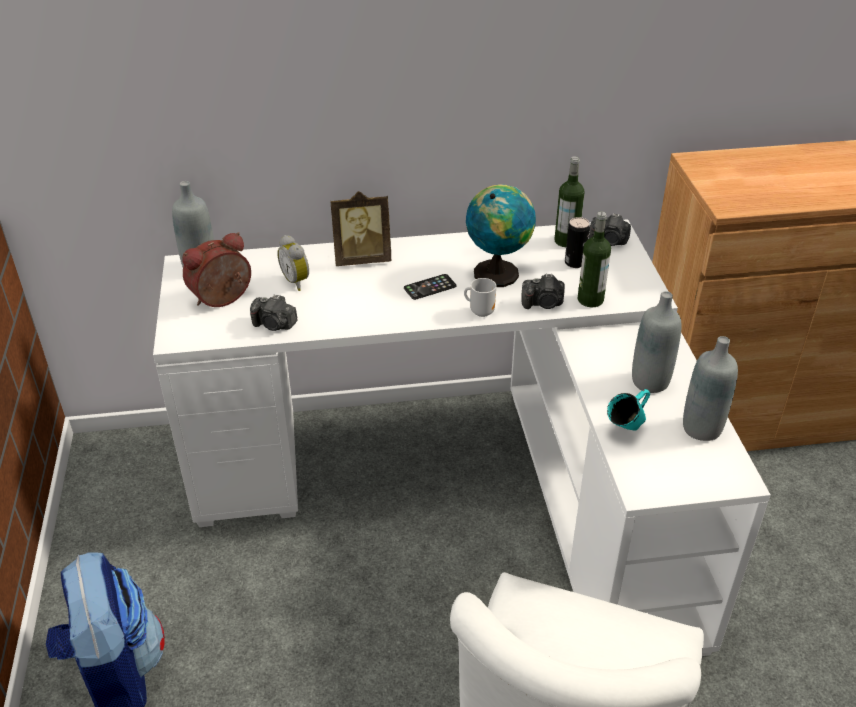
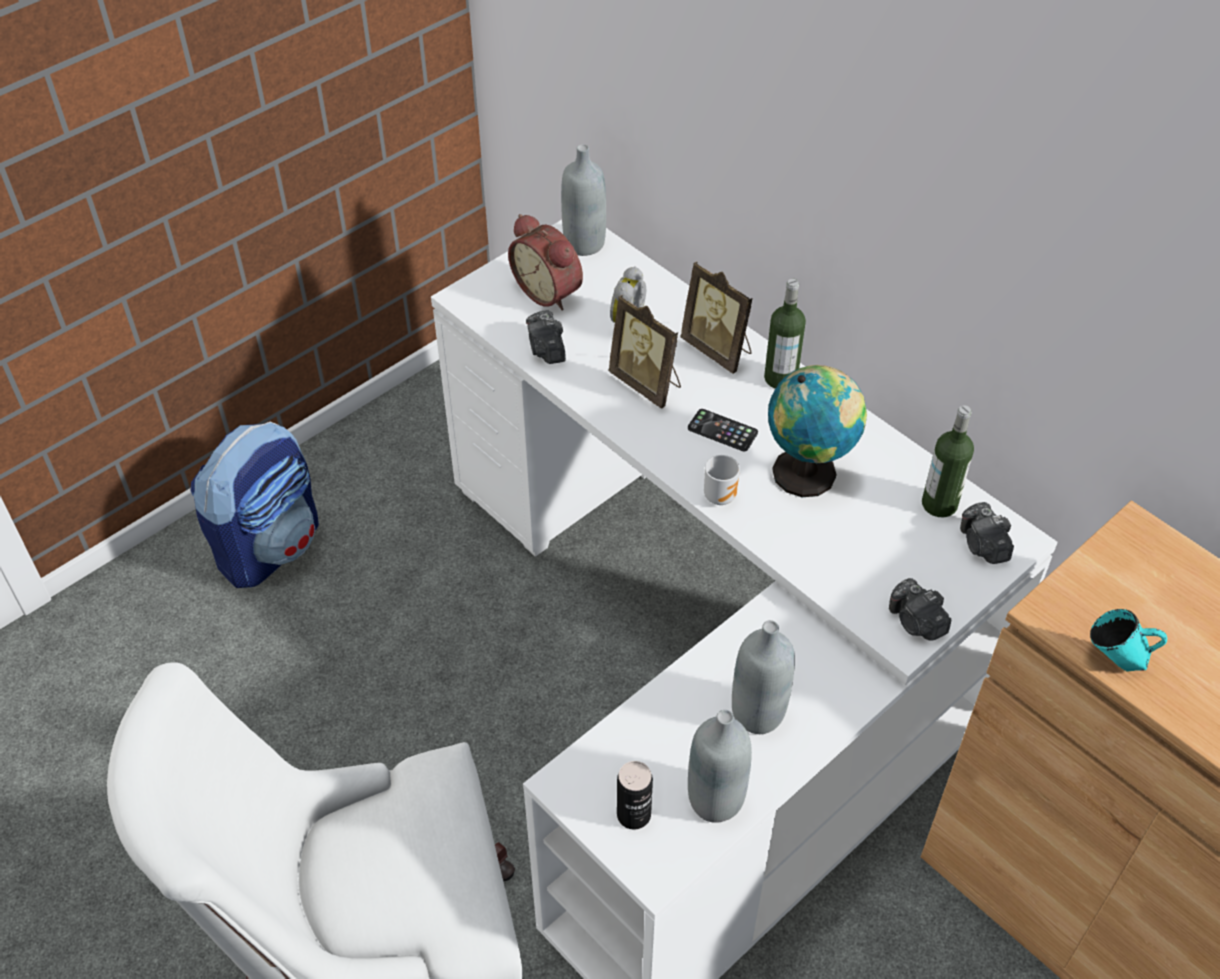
camera: 55 degrees right, 10 degrees up
(223, 300) = (550, 291): alarm clock -> alarm clock turned 150 degrees counterclockwise
(357, 298) = (647, 383): none -> picture frame
(543, 304) = (788, 543): camera -> camera (916, 622)
(574, 263) = (900, 533): can -> can (633, 815)
(590, 300) = (839, 582): bottle -> bottle (780, 378)
(626, 430) = (651, 727): turquoise mug -> turquoise mug (1116, 661)

